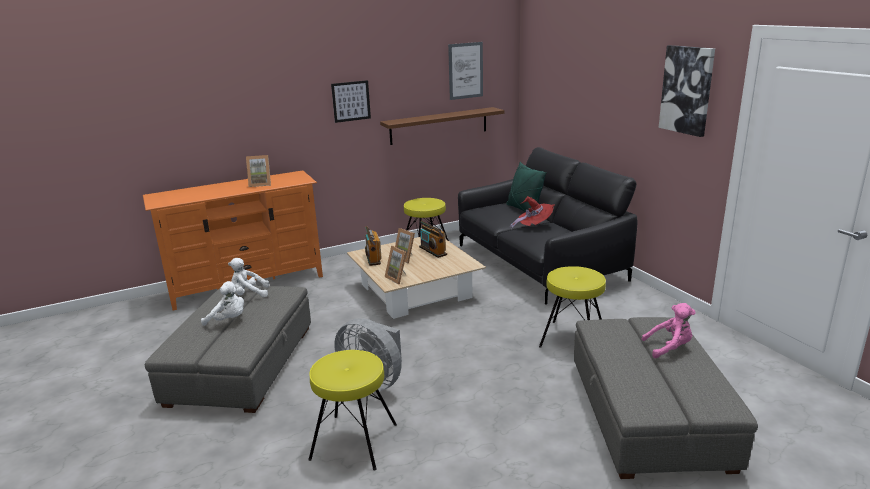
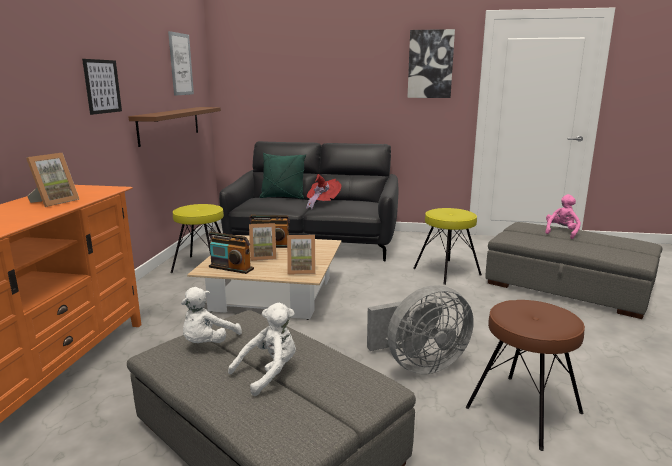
camera: 55 degrees left, 5 degrees down
(353, 441) = (523, 410): yellow stool -> brown stool

